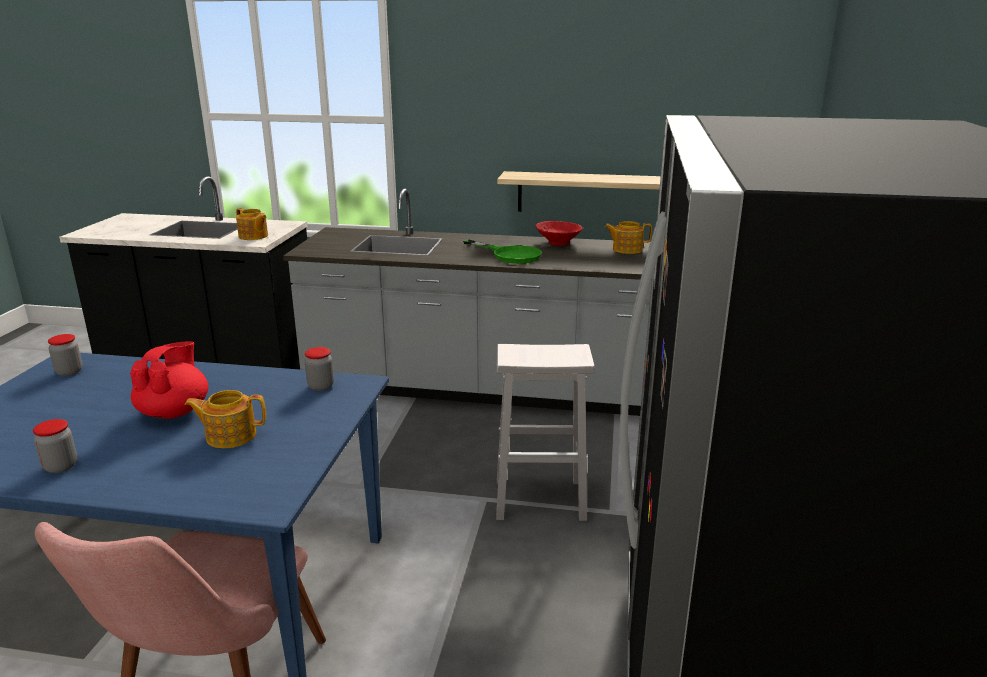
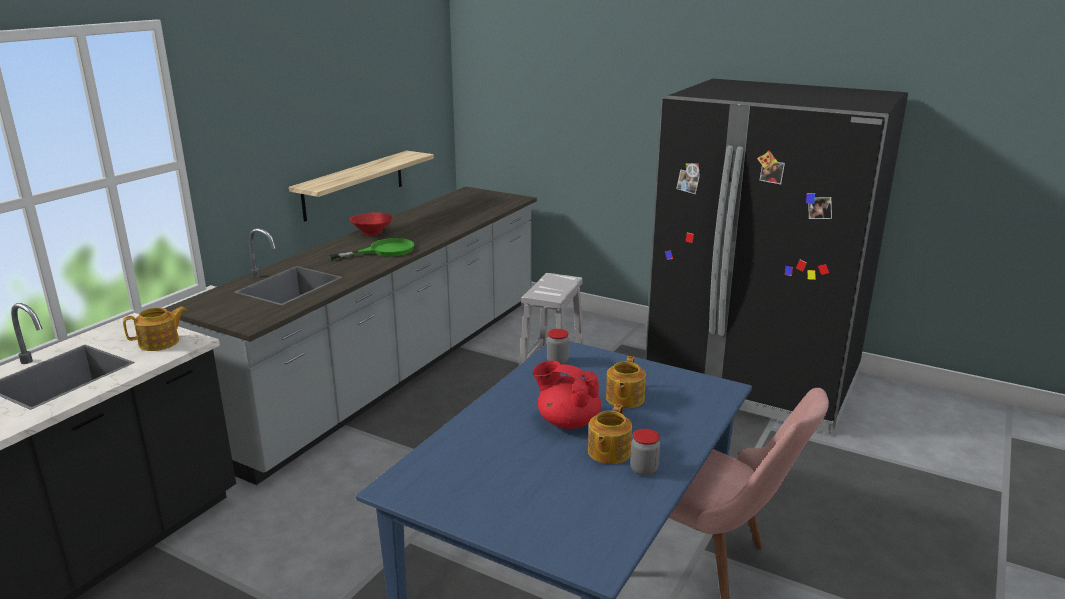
camera: 70 degrees left, 0 degrees up
(69, 372) = (431, 482): jar -> none
(626, 249) = (418, 218): teapot -> teapot (608, 452)

